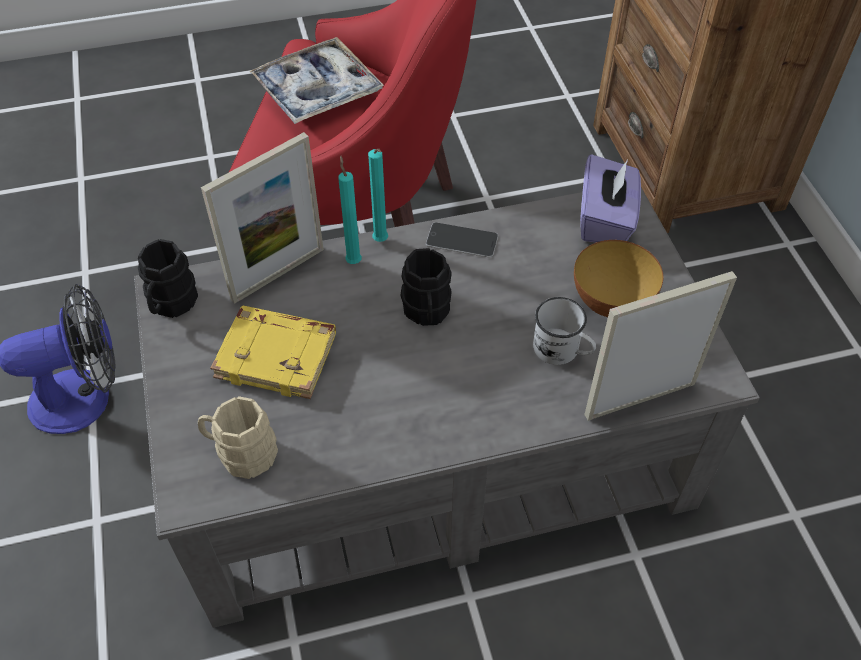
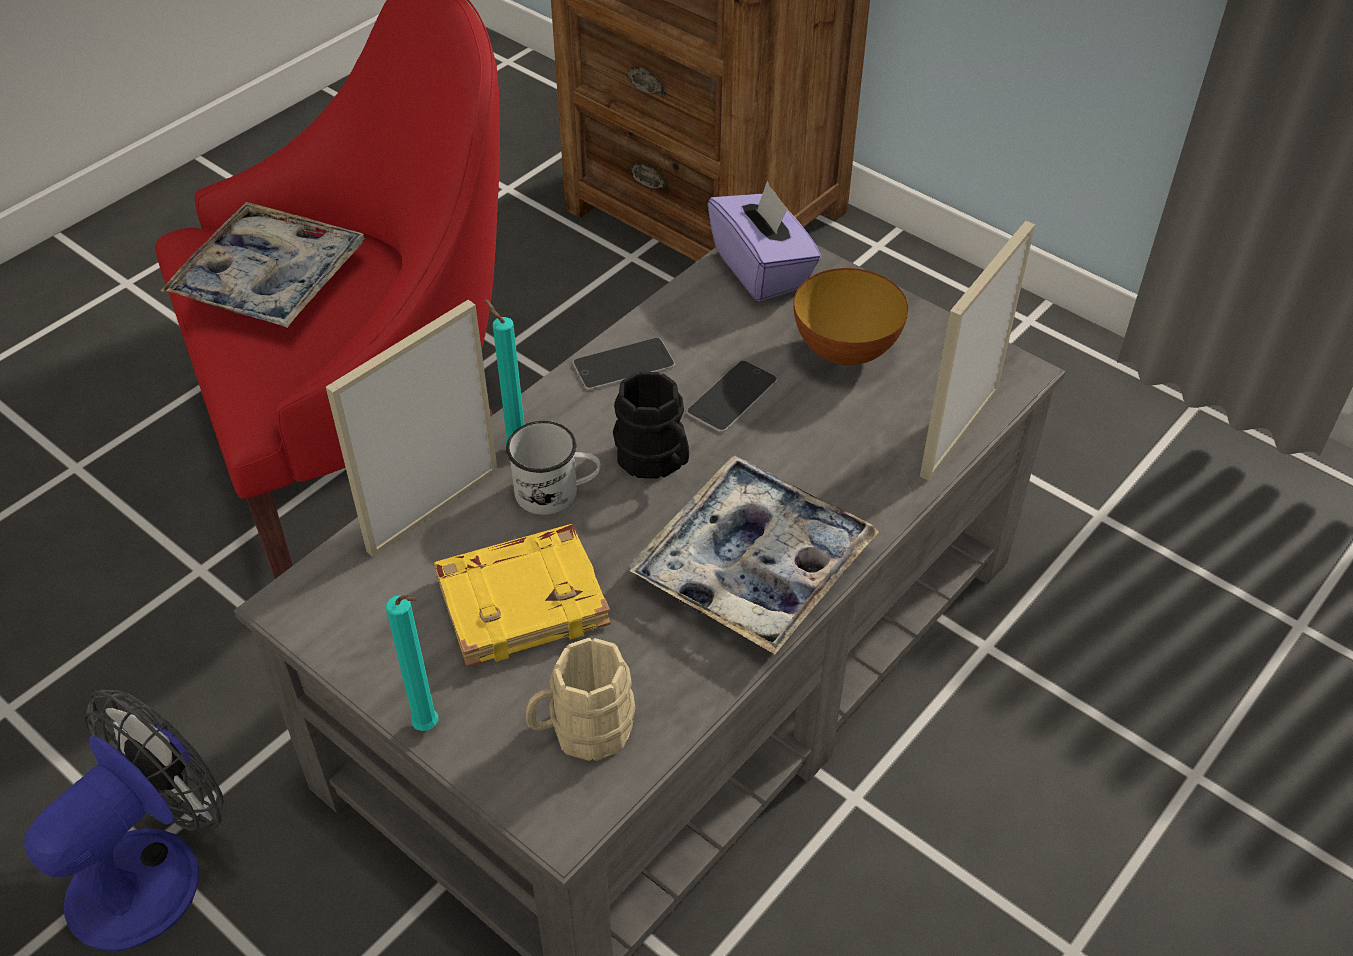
camera: 35 degrees left, 5 degrees down
(171, 304) = (322, 615): black mug -> none
(278, 274) = (433, 509): picture frame -> picture frame turned 150 degrees counterclockwise
(381, 242) = (530, 412): turquoise candle -> turquoise candle (429, 728)
(425, 412) = (753, 566): none -> tray
(510, 295) = (732, 396): none -> phone
(562, 351) = (839, 425): white mug -> white mug (557, 492)

